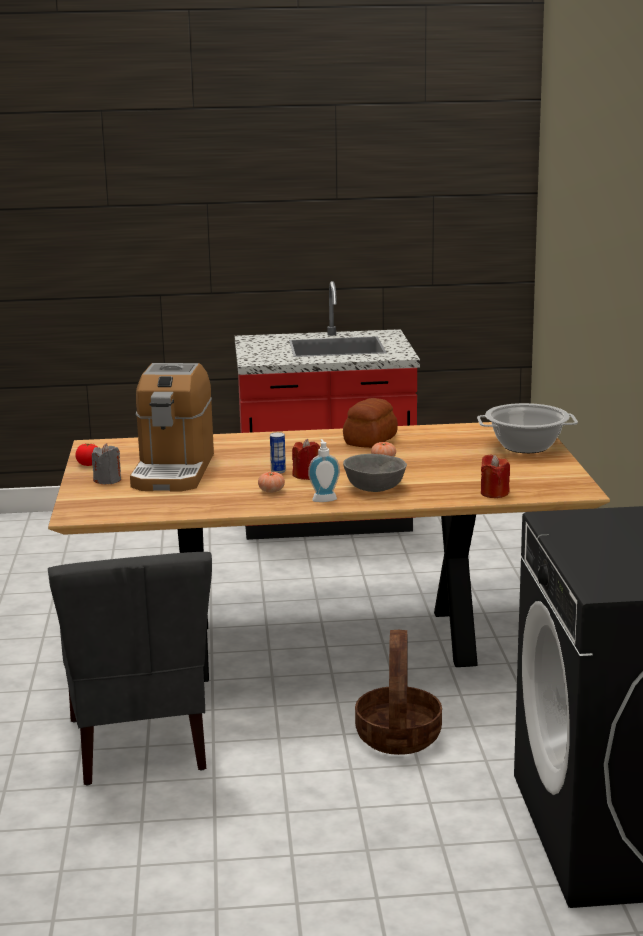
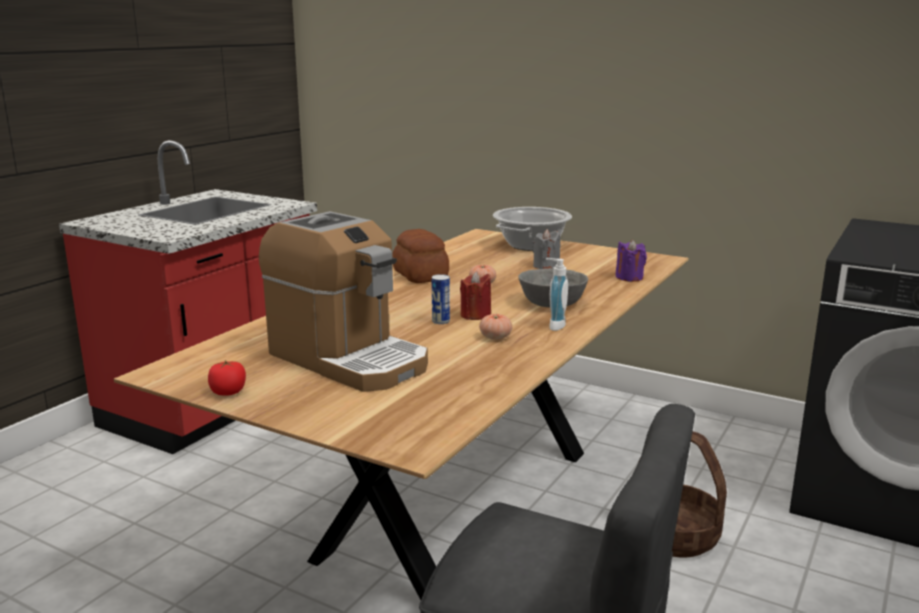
camera: 55 degrees left, 0 degrees up
(108, 480) = (312, 397): grey candle -> grey candle (546, 266)
(494, 493) = (629, 277): red candle -> purple candle

